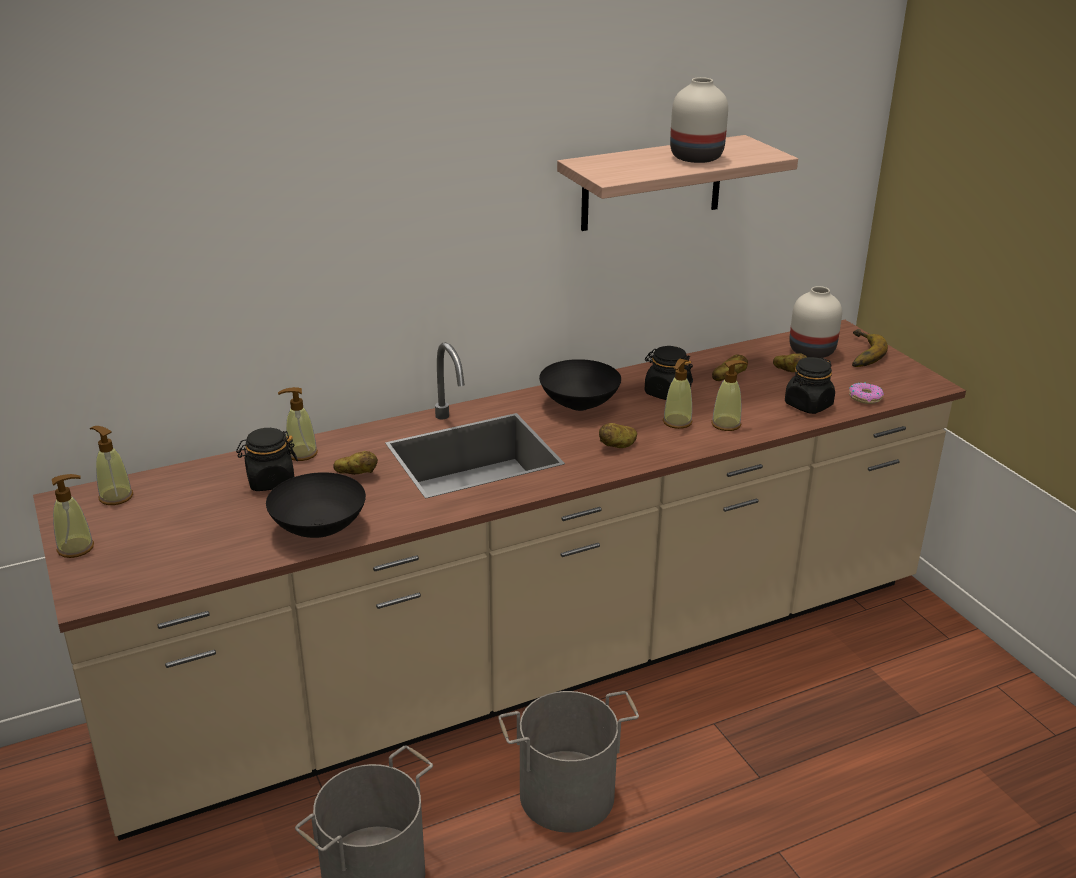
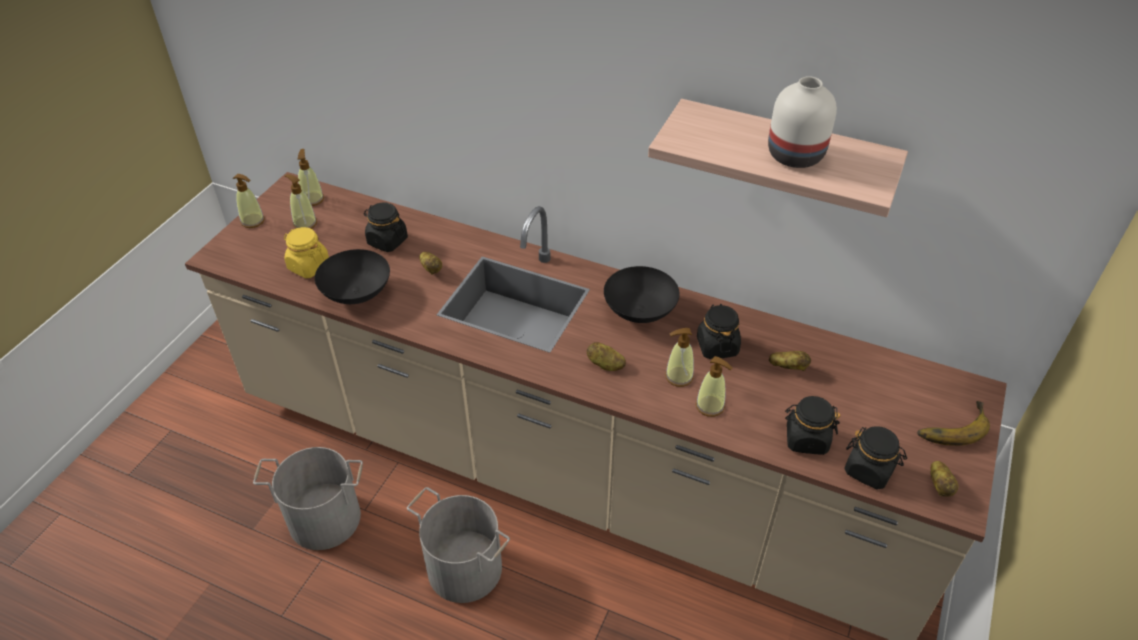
camera: 50 degrees right, 15 degrees up
(223, 541) = (308, 266): none -> yellow jar
(301, 453) = (430, 232): soap dispenser -> soap dispenser (305, 223)
(790, 372) = (850, 398): potato -> potato (940, 486)
(811, 350) = (909, 392): white vase -> none
(865, 398) = (869, 470): donut -> black jar

